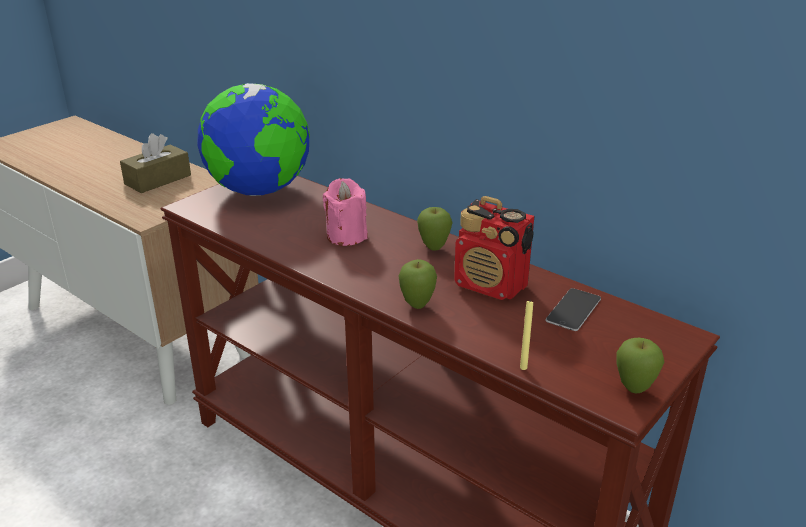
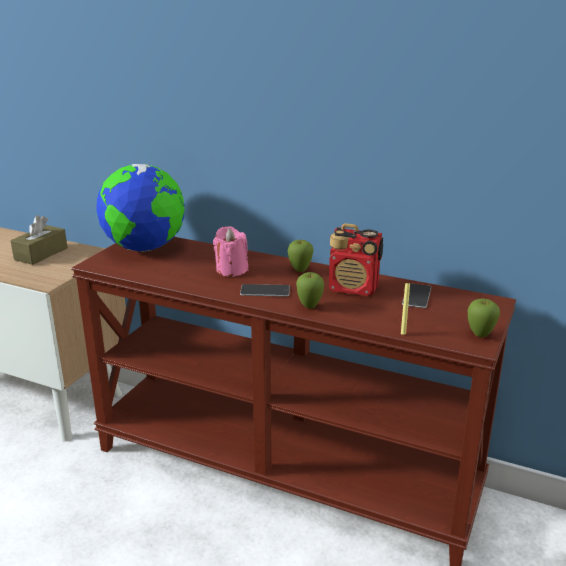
camera: 15 degrees left, 5 degrees down
(372, 272) = (265, 291): none -> phone

